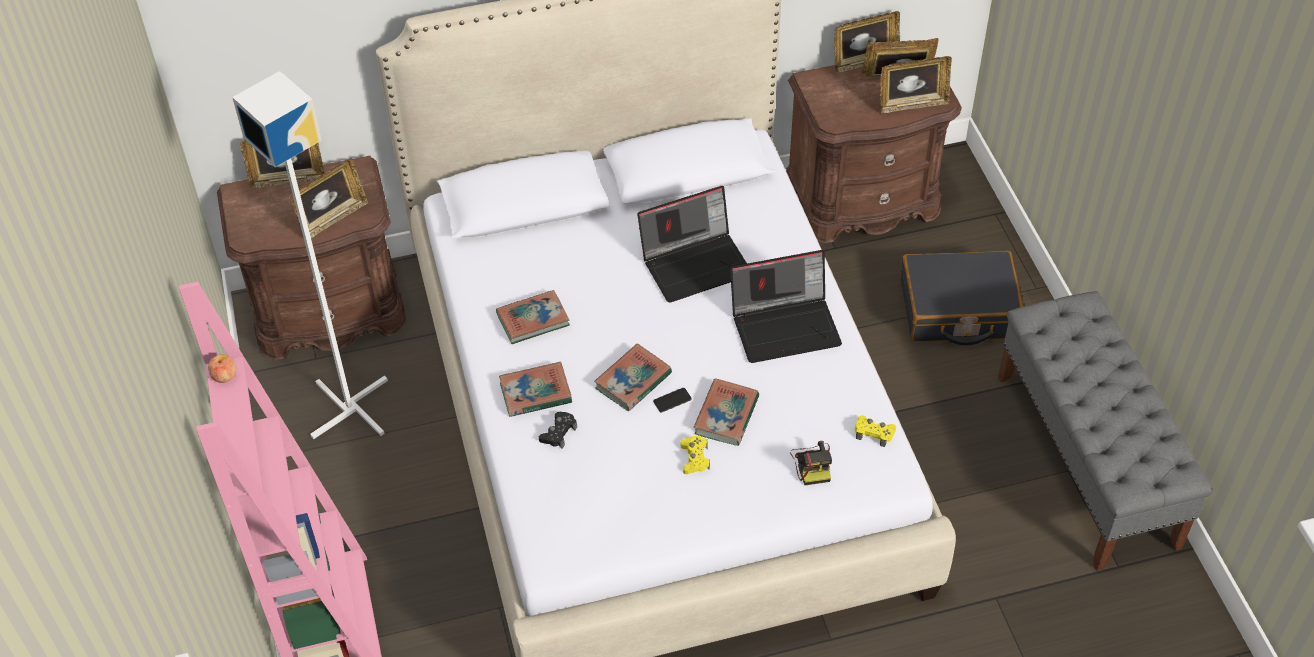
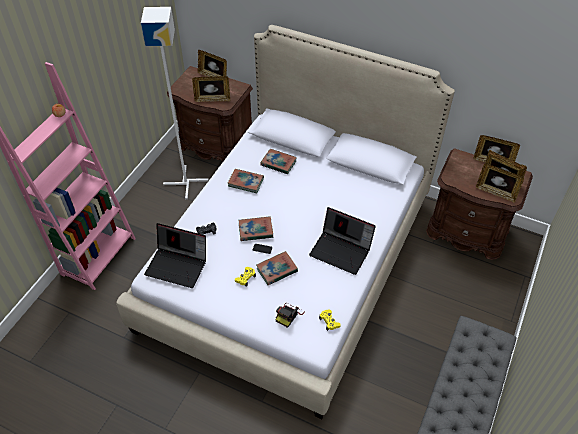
camera: 40 degrees right, 0 degrees up
(535, 393) = (216, 210): book -> book (278, 163)
(696, 263) = (332, 201): laptop -> laptop (178, 265)
(958, 310) = (462, 305): black suitcase -> none

